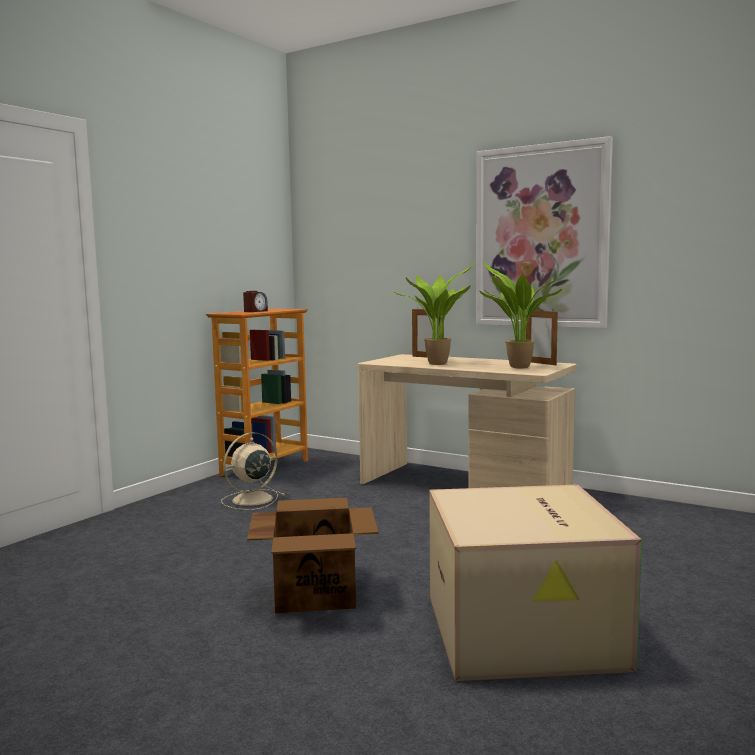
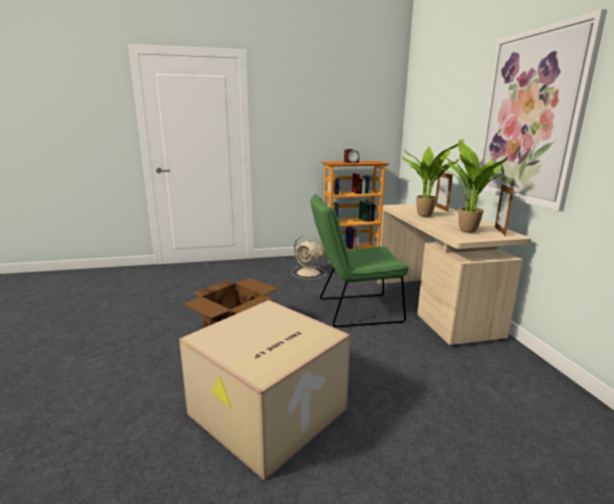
camera: 45 degrees right, 10 degrees up
(250, 500) = (309, 273): beige fan -> beige fan turned 150 degrees counterclockwise
(397, 517) = (353, 310): none -> green chair

